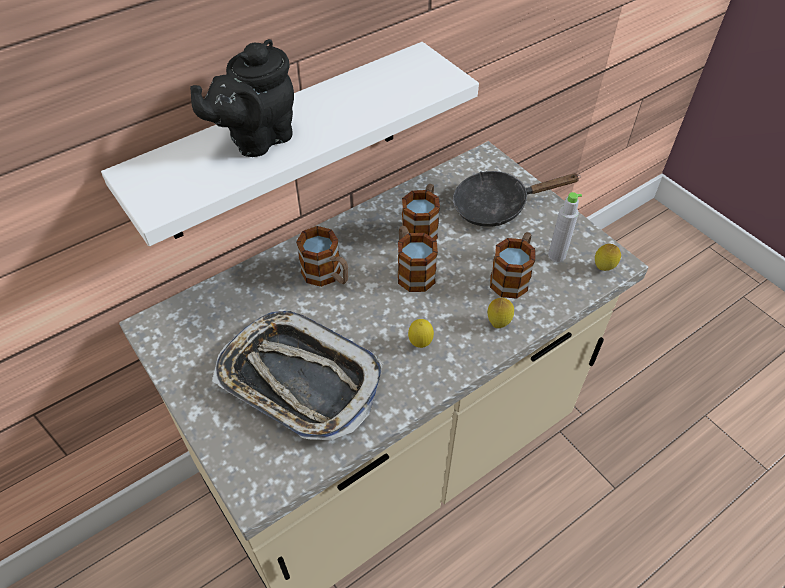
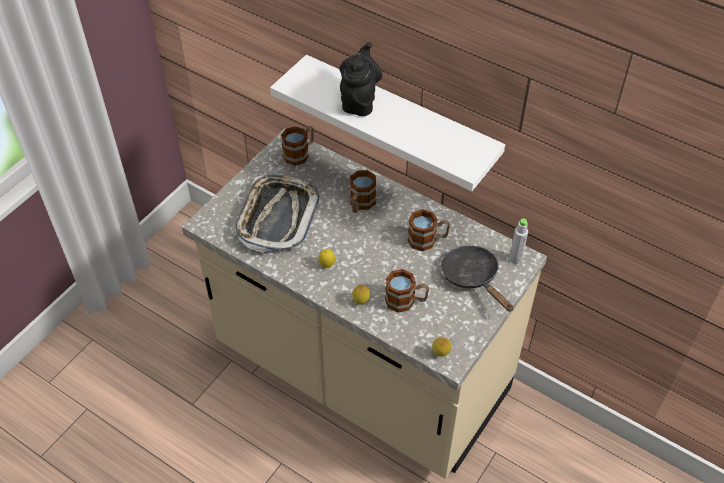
camera: 70 degrees right, 0 degrees up
(257, 139) = (359, 101): black teapot -> black teapot turned 75 degrees clockwise
(412, 271) = (385, 245): mug -> mug (300, 153)
(556, 255) = (440, 323): grey bottle -> grey bottle (515, 259)

